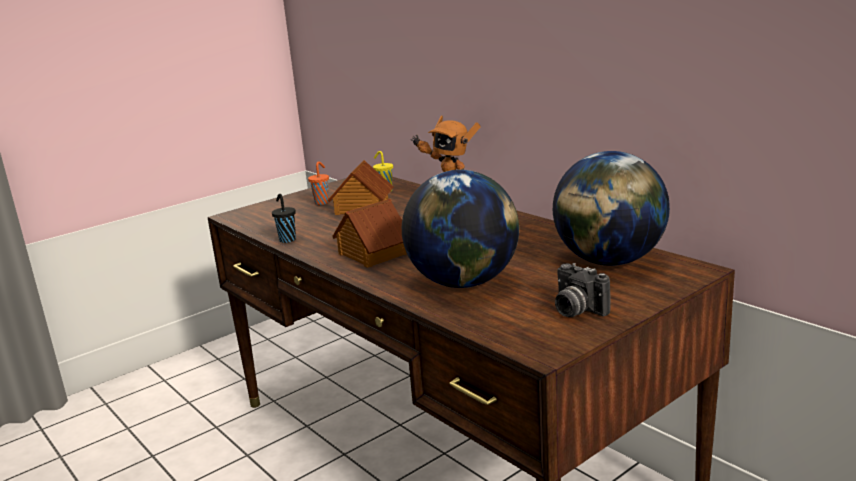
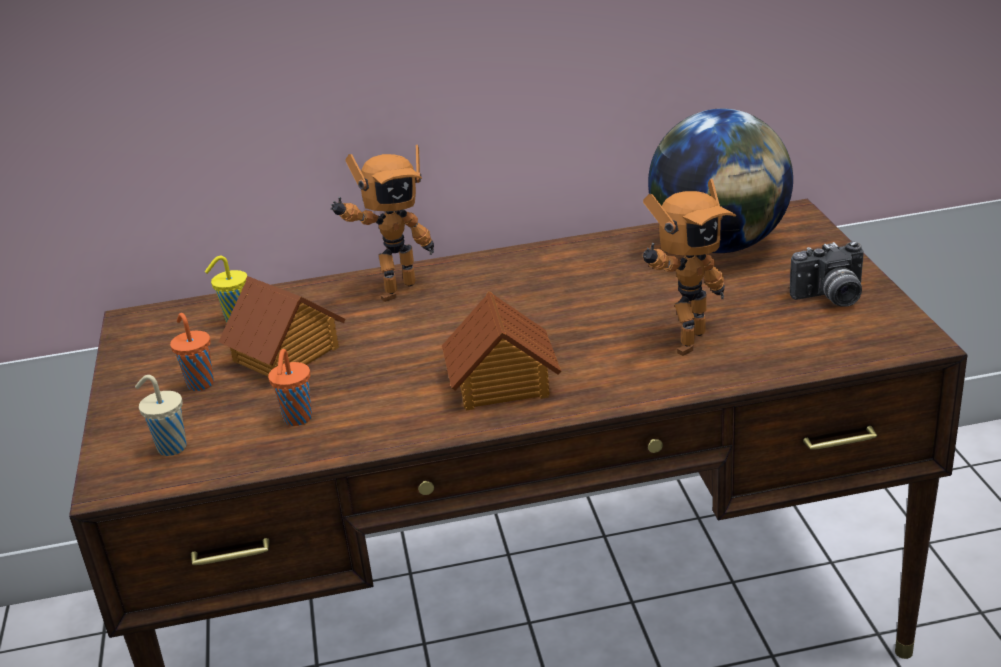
camera: 60 degrees left, 10 degrees up
(266, 214) = (170, 447): none -> beige cup
(287, 240) = (336, 445): black cup -> none
(304, 227) = (297, 419): none -> orange cup
(463, 283) = (684, 341): globe -> toy robot

